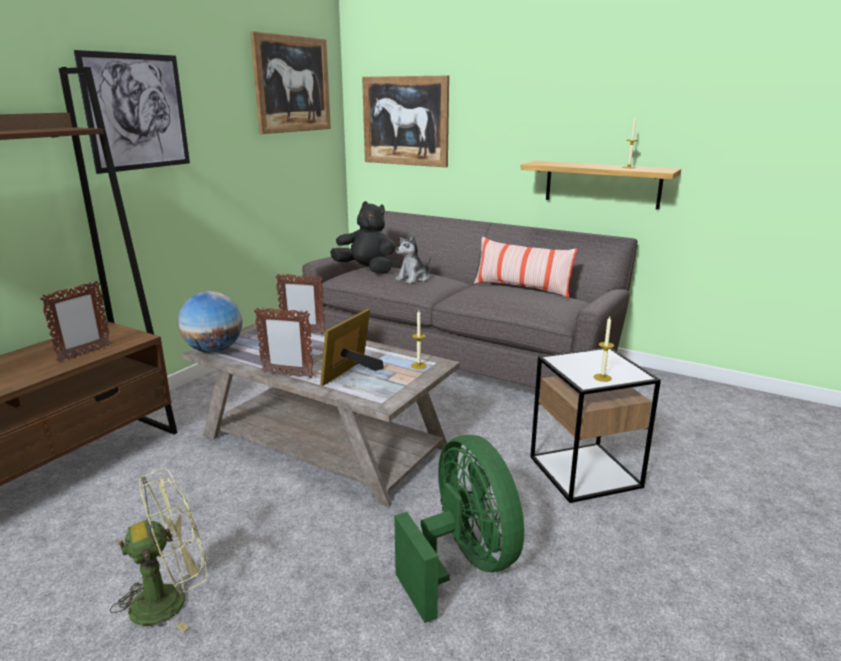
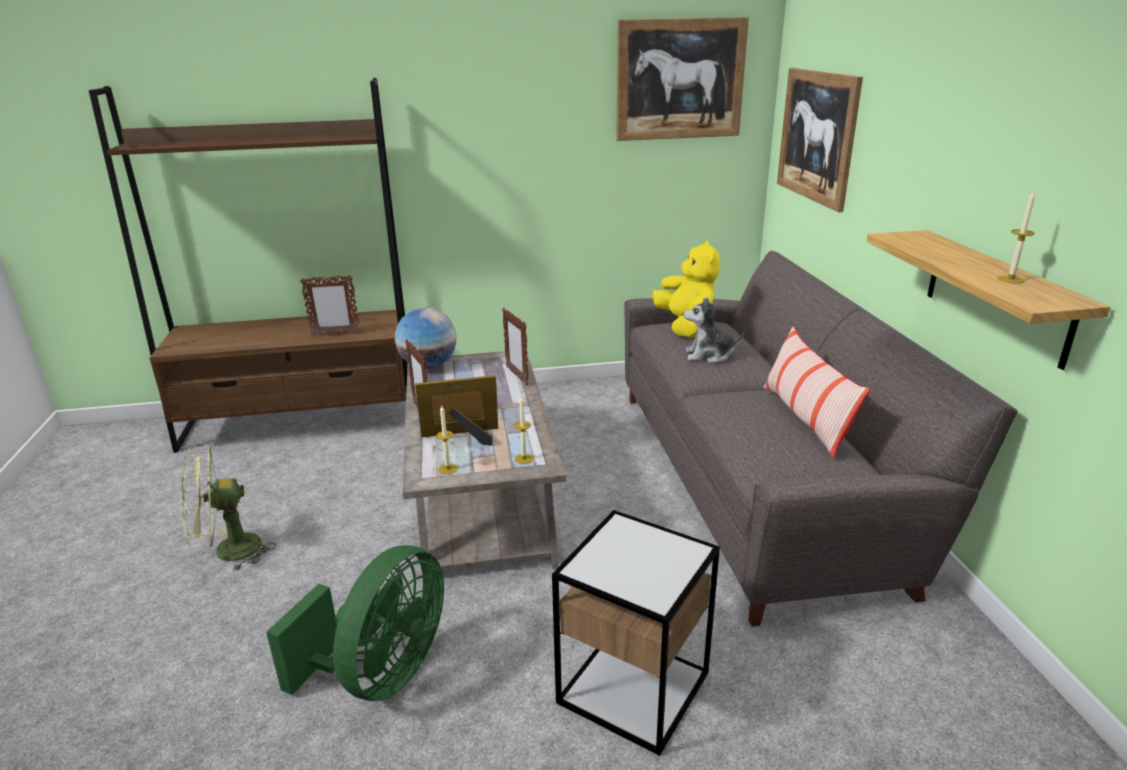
camera: 50 degrees right, 5 degrees up
(136, 112) = (455, 117): picture -> none
(171, 599) = (227, 552): green fan -> green fan turned 135 degrees clockwise
(366, 270) = (686, 326): black plush toy -> yellow plush toy
(602, 377) = (610, 574): candle -> candle (448, 469)

